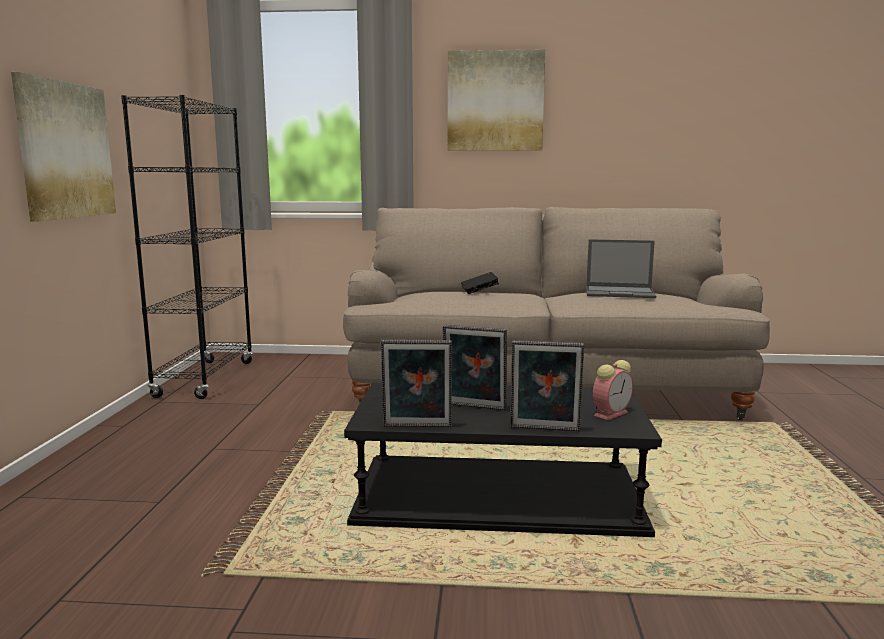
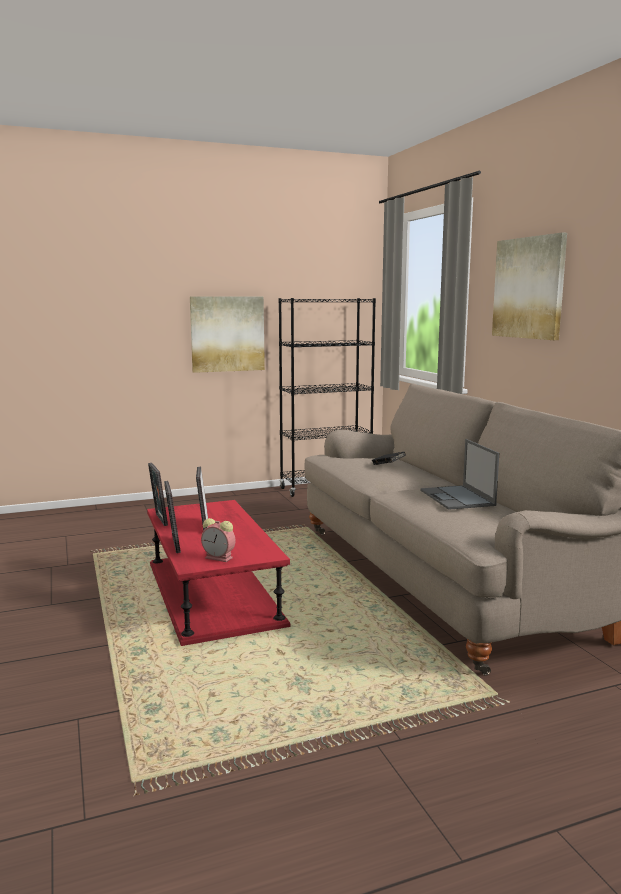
camera: 65 degrees right, 0 degrees up
(499, 496) = (213, 594): black coffee table -> red coffee table

